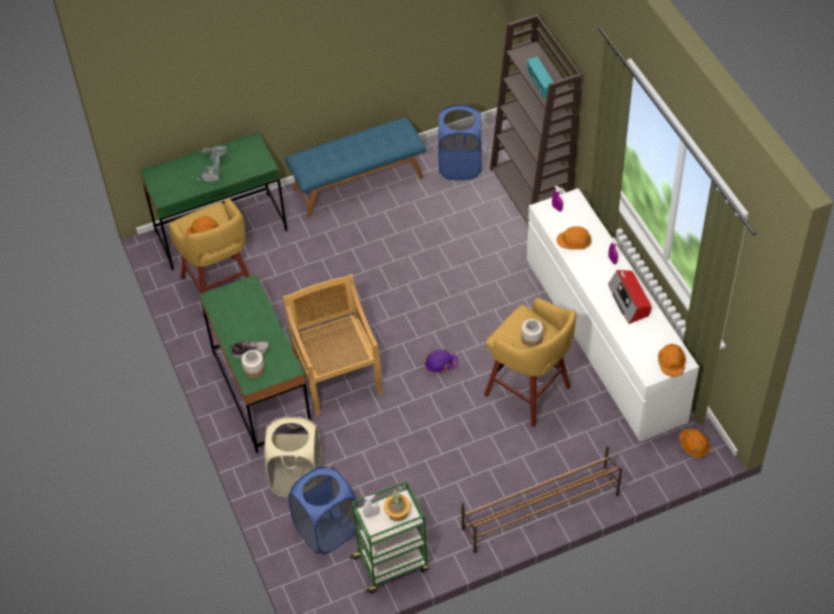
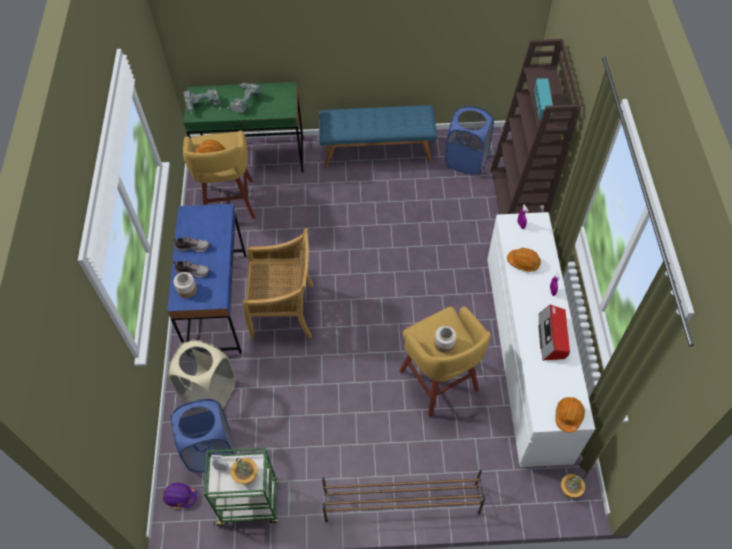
camera: 20 degrees right, 5 degrees up
(169, 186) = (203, 106): none -> power drill
(237, 328) = (193, 247): none -> shoe
(261, 392) = (218, 303): green desk -> blue desk
(337, 377) = (284, 311): beige chair -> beige chair turned 90 degrees clockwise
(440, 364) = (374, 329): purple hard hat -> purple hard hat (180, 497)
(693, 445) = (570, 489): orange hard hat -> potted plant

